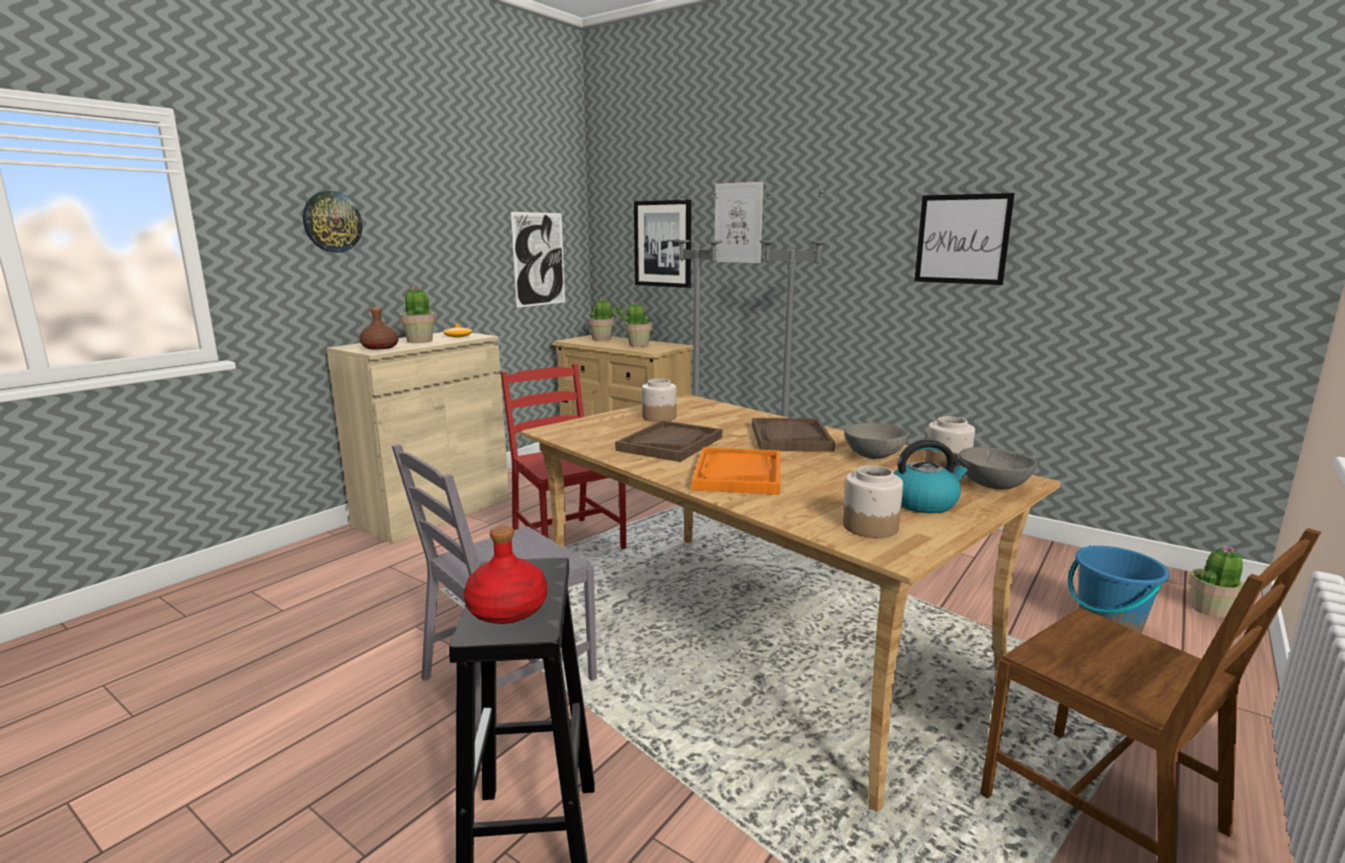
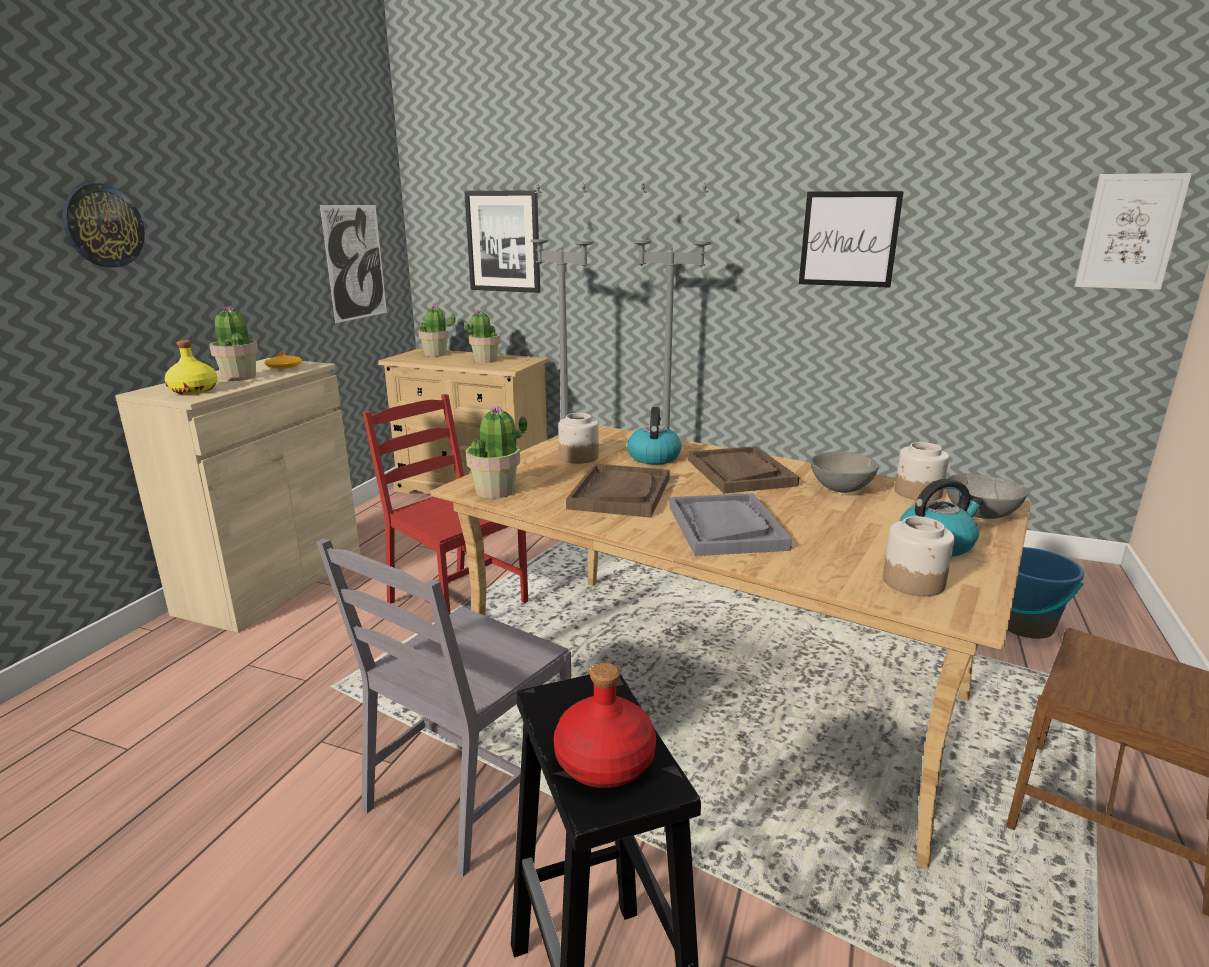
camera: 15 degrees left, 5 degrees up
(380, 347) = (193, 391): brown bottle -> yellow bottle
(723, 421) = (653, 457): none -> kettle
(738, 223) = (596, 218): picture -> picture (1129, 232)
(738, 474) = (725, 527): orange tray -> grey tray
(1210, 609) = (1093, 592): potted plant -> potted plant (496, 491)

